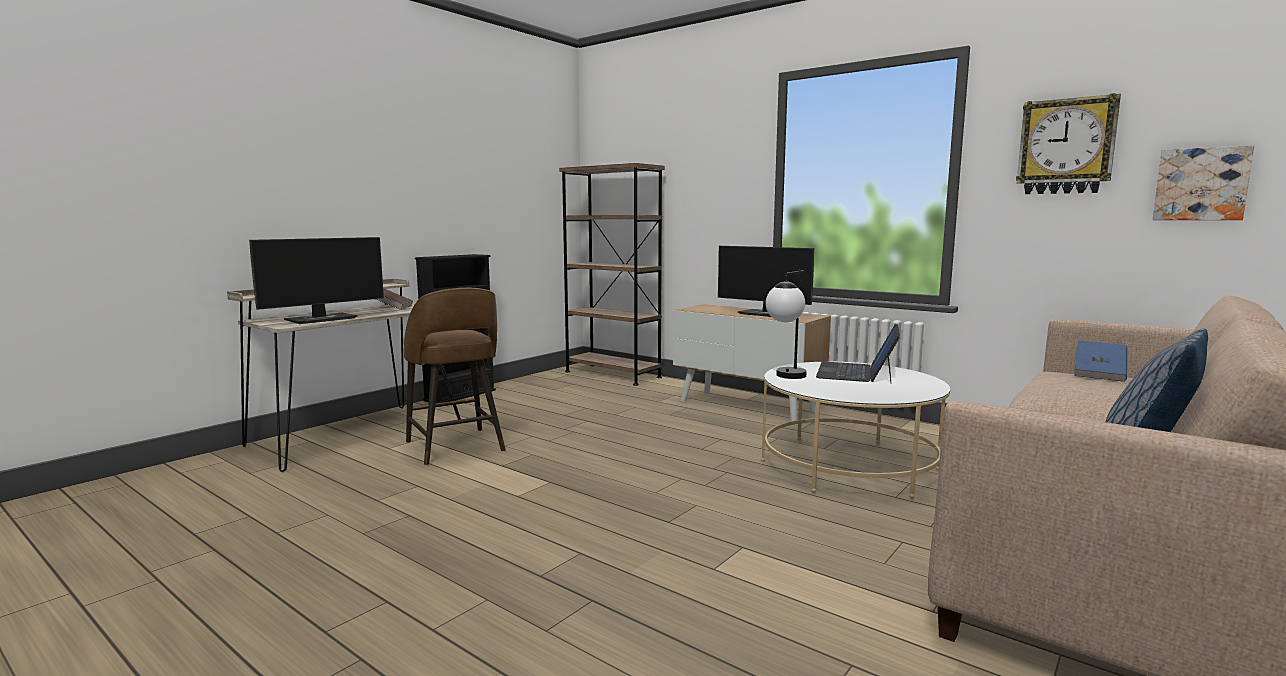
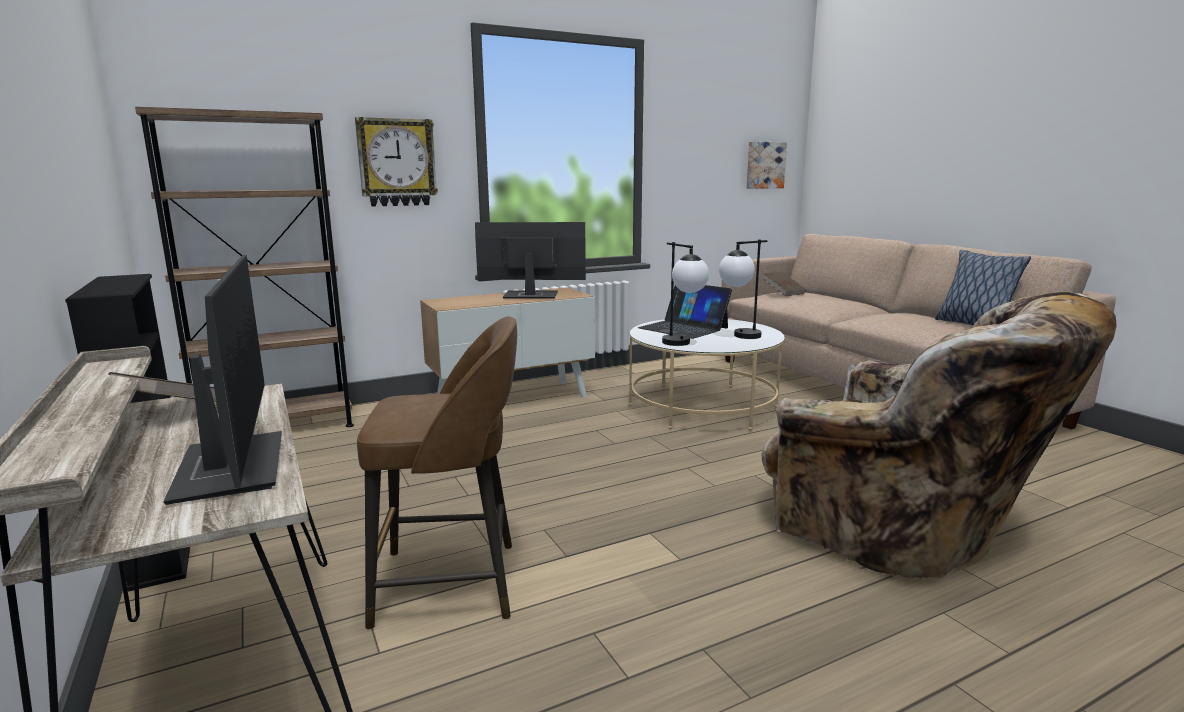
camera: 65 degrees left, 5 degrees up
(635, 578) = (901, 530): none -> beige armchair
(767, 314) = (529, 296): monitor -> monitor turned 150 degrees counterclockwise
(859, 389) = (739, 337): none -> table lamp
(1066, 146) = (704, 134): wall clock -> wall clock (397, 163)
(1099, 374) = (783, 293): blue book -> brown book

